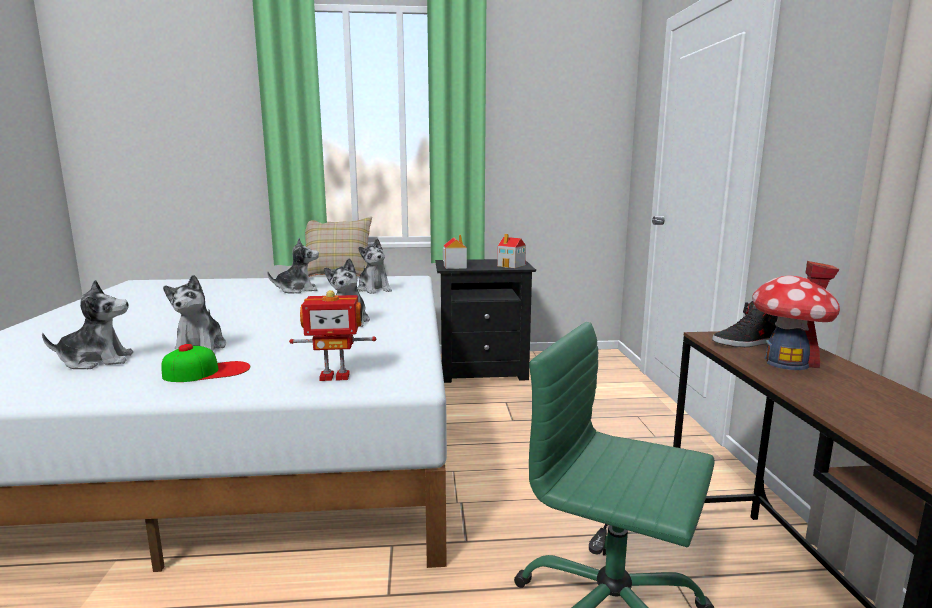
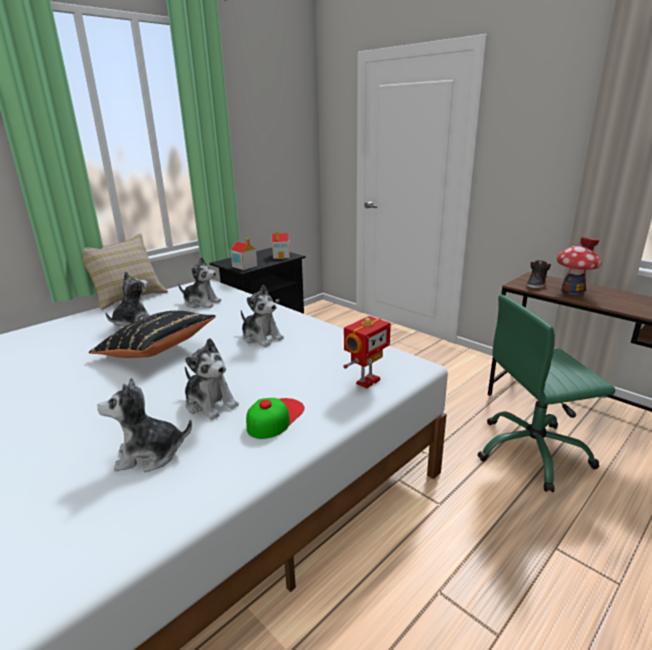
camera: 40 degrees left, 10 degrees up
(97, 361) = (149, 455): plush toy -> plush toy turned 135 degrees counterclockwise
(262, 309) = (157, 351): none -> black pillow

